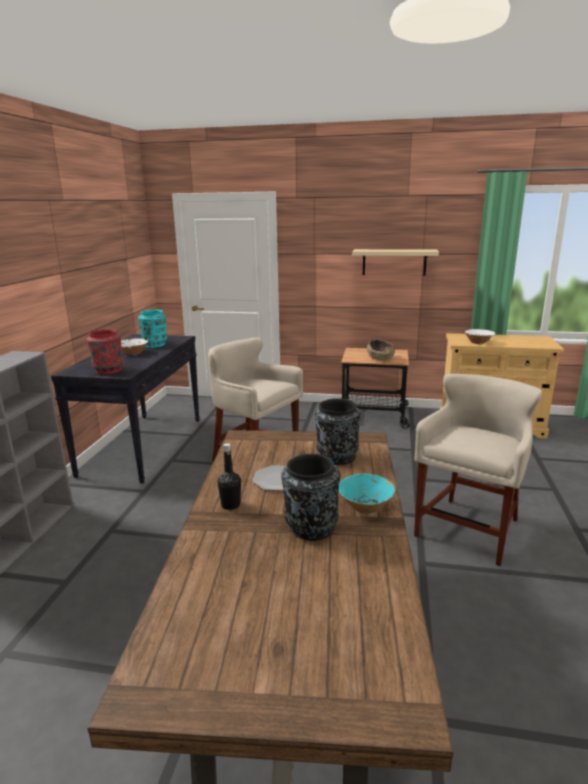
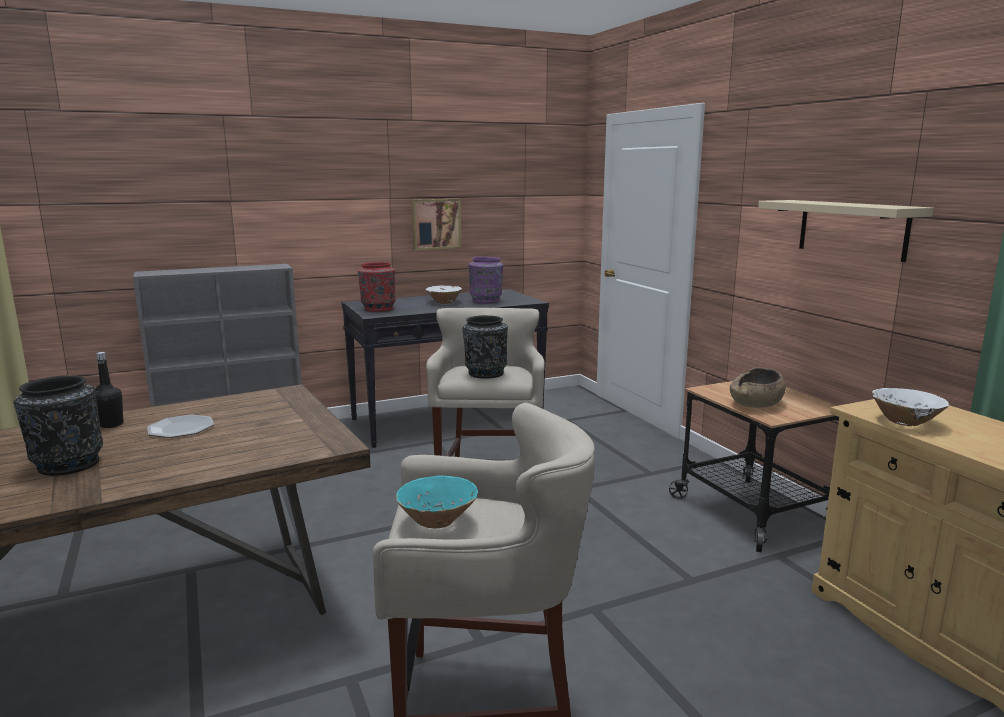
camera: 55 degrees right, 5 degrees down
(90, 290) = (435, 224): none -> picture
(155, 344) = (486, 301): turquoise vase -> purple vase
(337, 457) = (263, 440): black vase -> black vase (485, 373)
(365, 507) = (124, 479): turquoise bowl -> turquoise bowl (437, 521)

